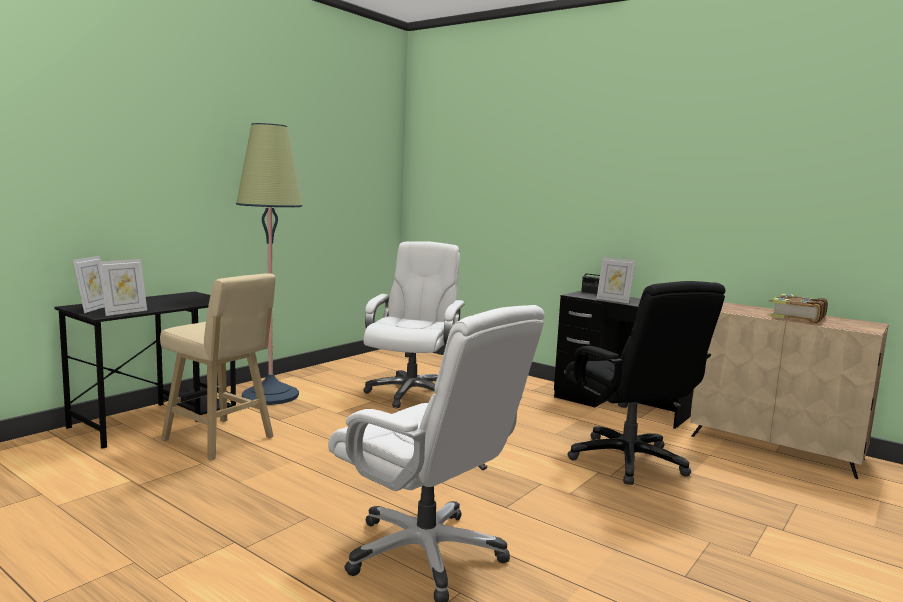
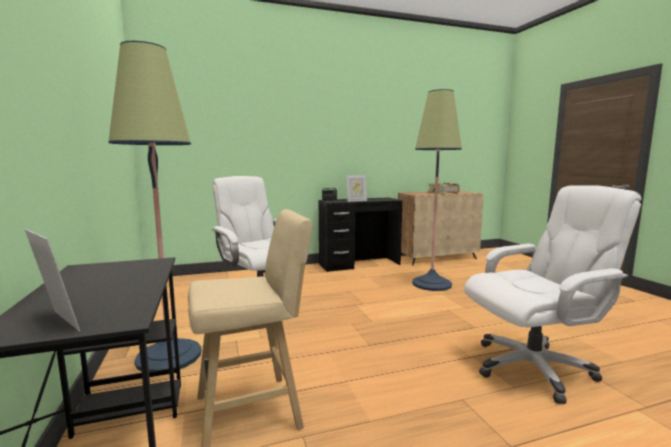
camera: 55 degrees left, 0 degrees up
(124, 312) = (133, 306): picture frame -> none
(628, 460) = (431, 284): black office chair -> floor lamp

